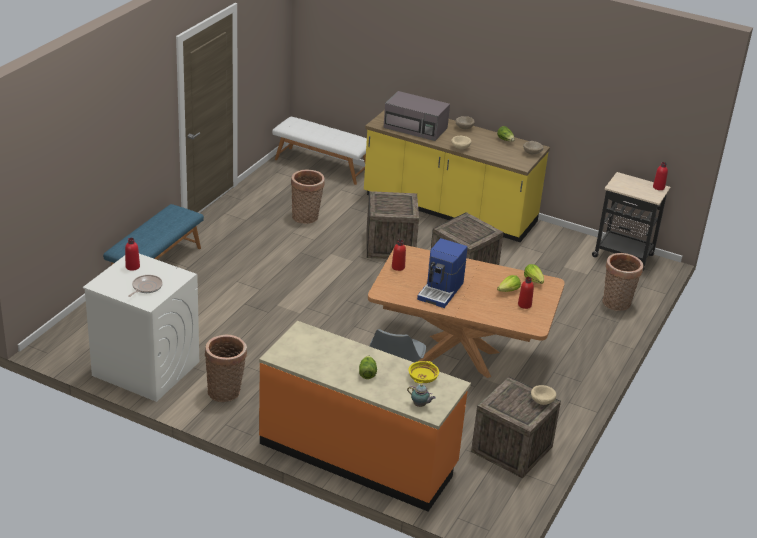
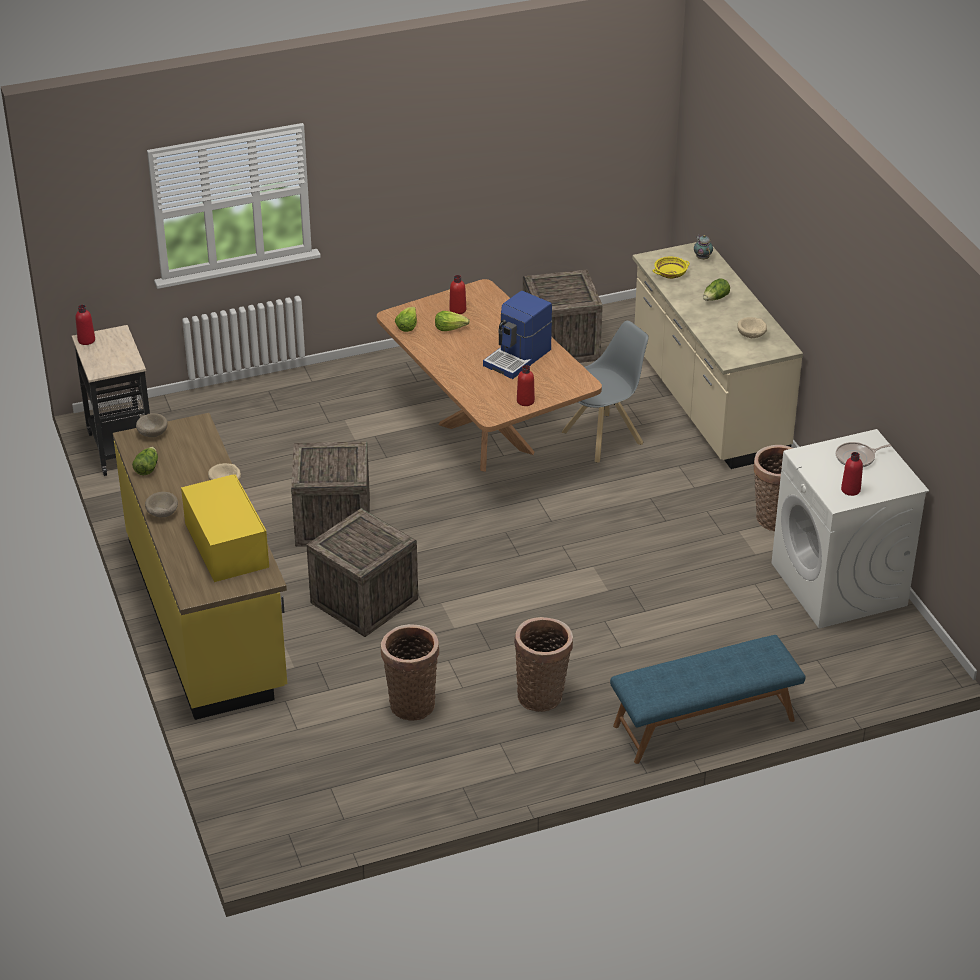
camera: 135 degrees left, 5 degrees up
(322, 165) = (257, 794): white bench -> none
(358, 455) = (707, 403): orange counter -> beige counter
(416, 128) = (226, 544): grey microwave -> yellow microwave
(441, 291) = (518, 358): coffee machine -> coffee machine turned 150 degrees clockwise
(541, 401) = (540, 282): beige bowl -> beige bowl (751, 336)
(616, 304) = (234, 406): basket -> basket (542, 694)

